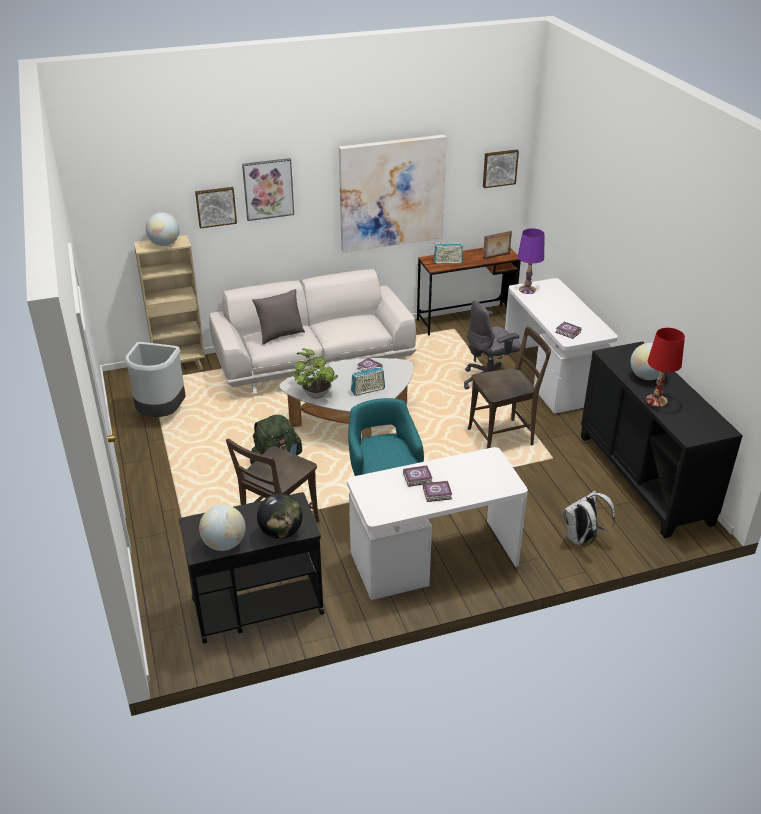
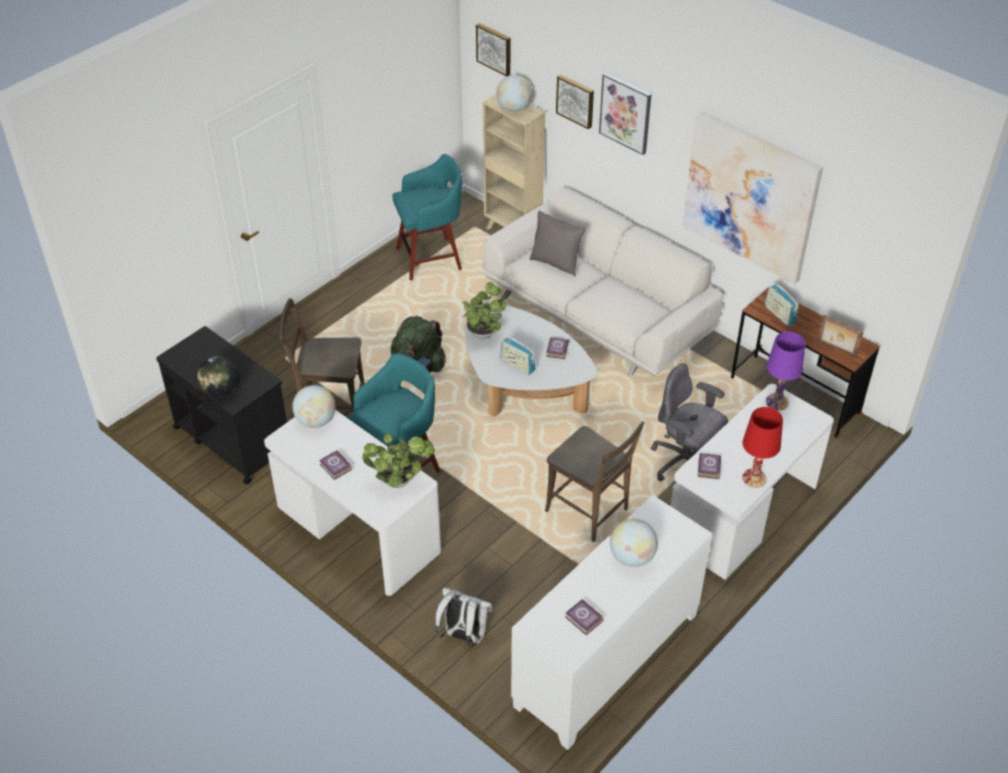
camera: 60 degrees right, 10 degrees up
(161, 414) = (431, 258): grey trash can -> turquoise stool
(224, 544) = (189, 365): globe -> globe (316, 421)
(418, 478) = (349, 446): book -> book (584, 620)
(479, 464) = (400, 480): none -> potted plant
(499, 168) = (887, 249): picture -> picture (494, 48)
(644, 478) = (607, 661): black cabinet -> white cabinet
(656, 400) = (587, 578): red table lamp -> red table lamp (754, 478)

